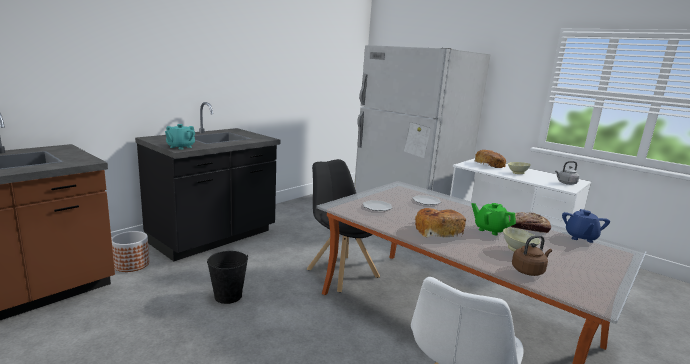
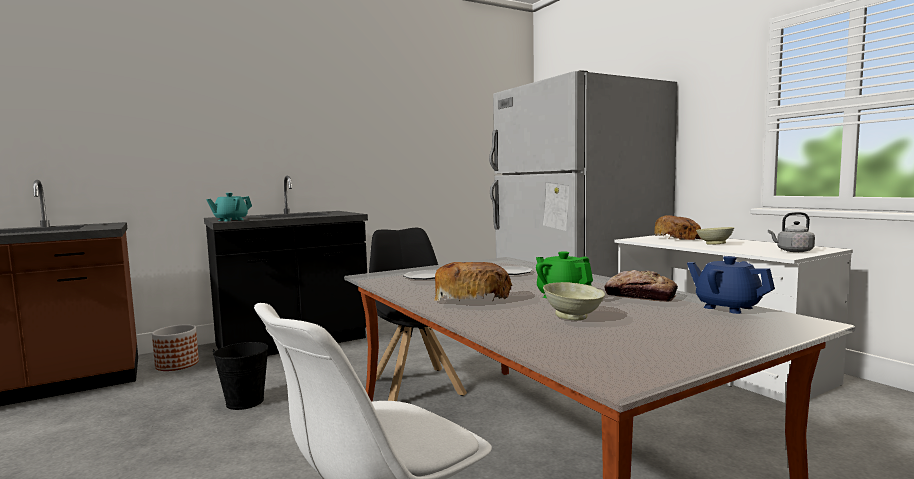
camera: 20 degrees right, 10 degrees down
(529, 271) = (548, 338): brown kettle -> none
(580, 237) = (727, 307): blue teapot -> blue teapot turned 105 degrees clockwise

